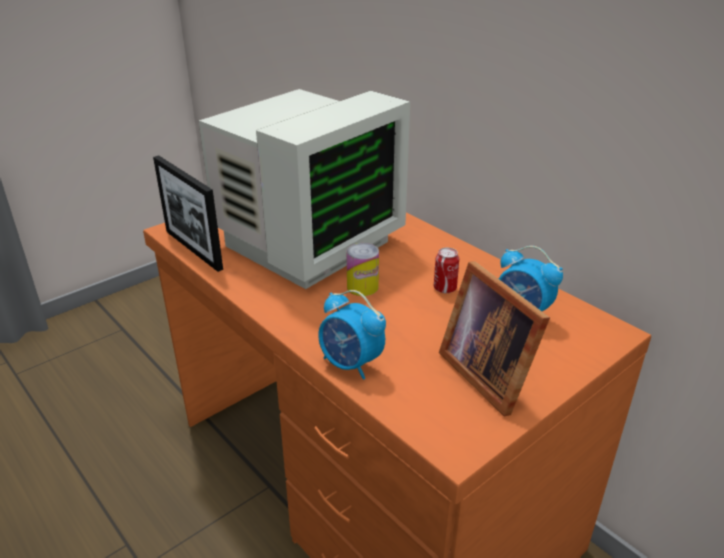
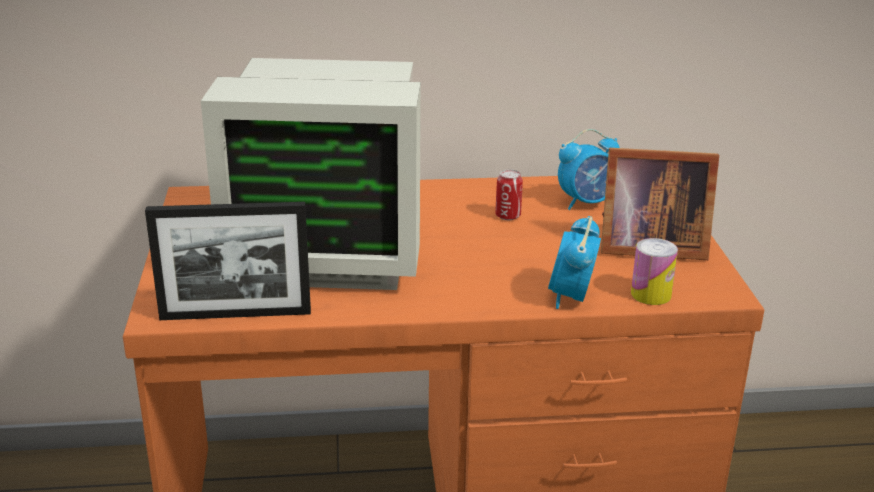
camera: 55 degrees left, 5 degrees down
(306, 243) = (327, 248): monitor -> monitor turned 105 degrees clockwise
(351, 364) = (571, 297): alarm clock -> alarm clock turned 120 degrees clockwise
(362, 287) = (454, 249): can -> can (651, 294)

